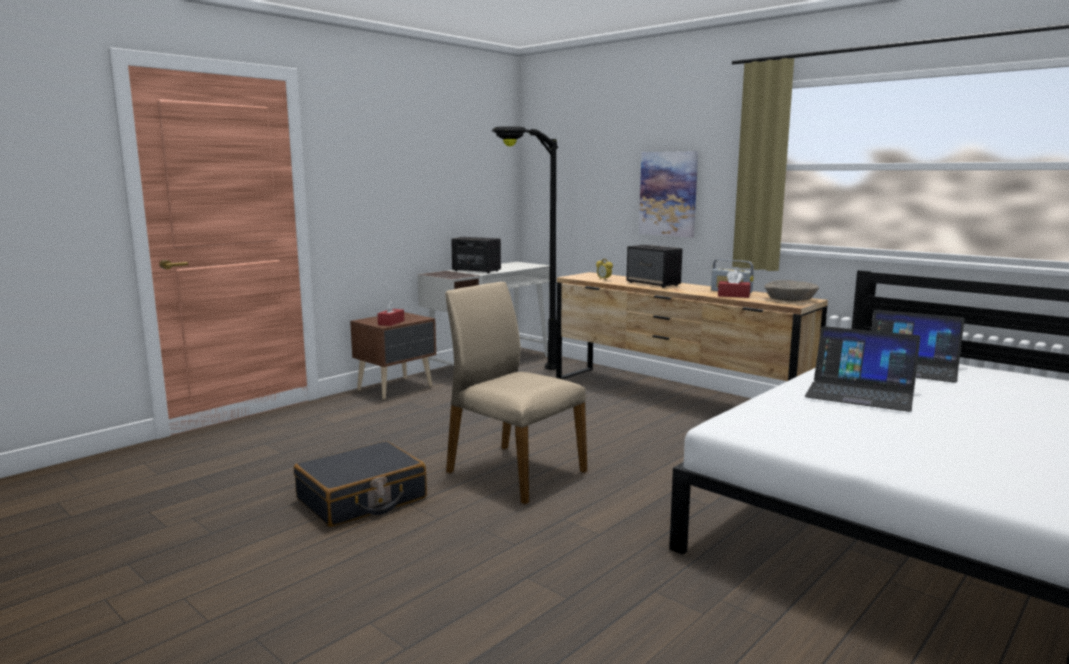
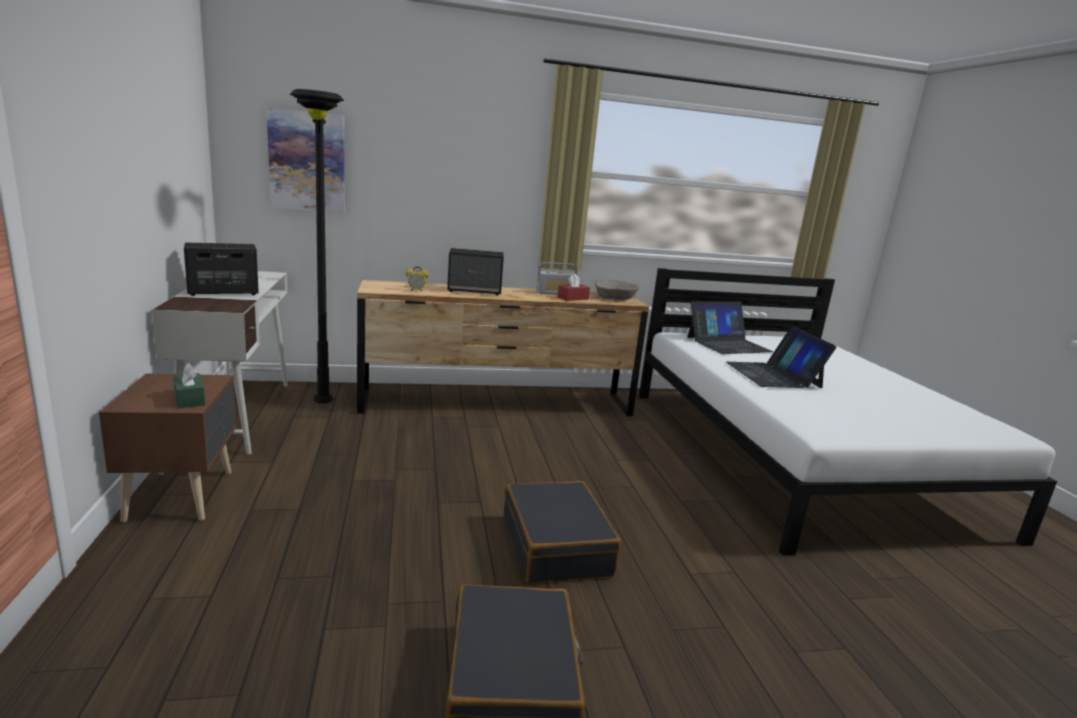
camera: 55 degrees left, 5 degrees up
(391, 323) = (189, 399): red tissue box -> green tissue box
(514, 471) = (556, 546): beige chair -> black suitcase
(668, 194) = (455, 190): picture -> picture (307, 162)
(860, 392) = (773, 375): laptop -> laptop turned 105 degrees clockwise

